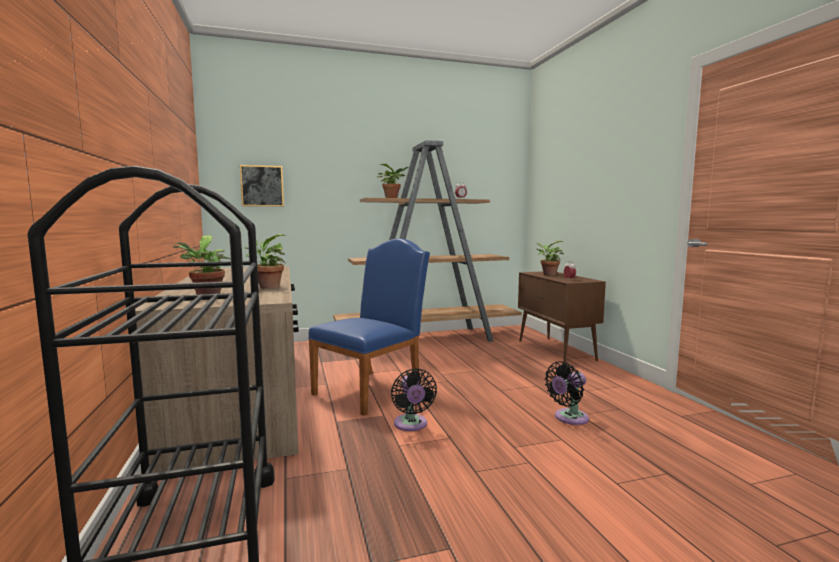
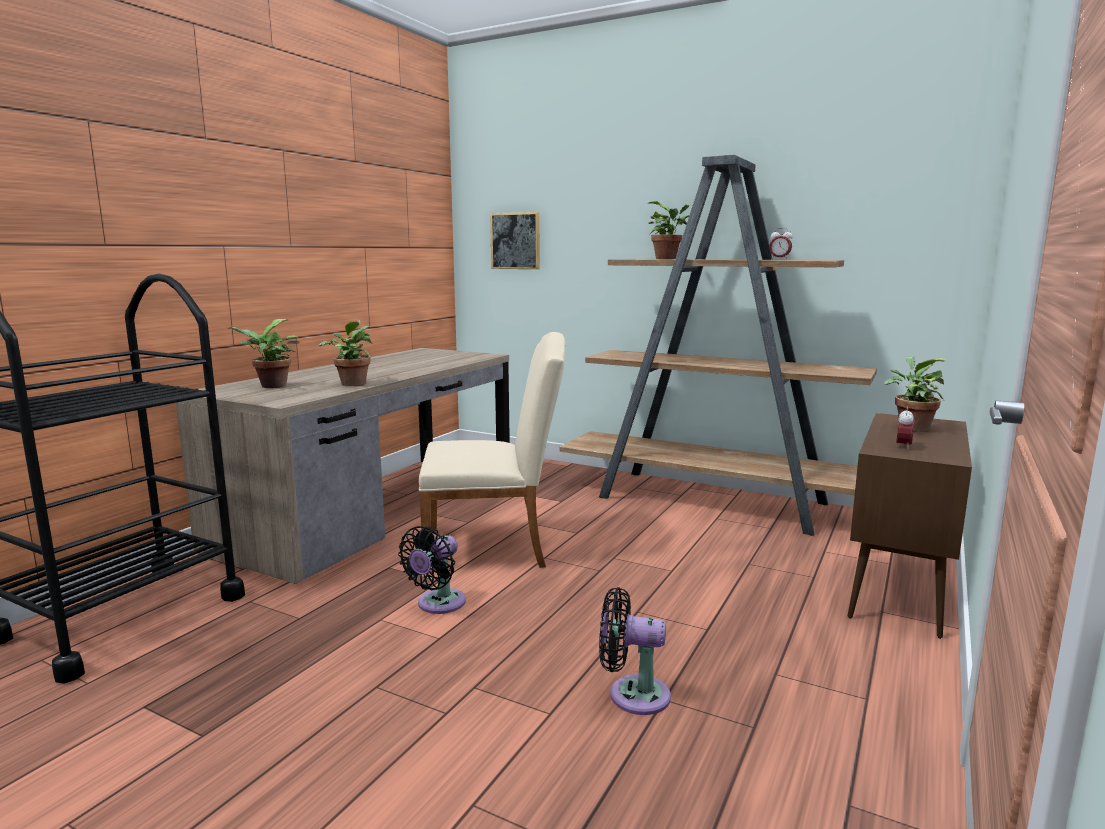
camera: 45 degrees right, 5 degrees up
(373, 389) = (495, 546): blue chair -> beige chair

